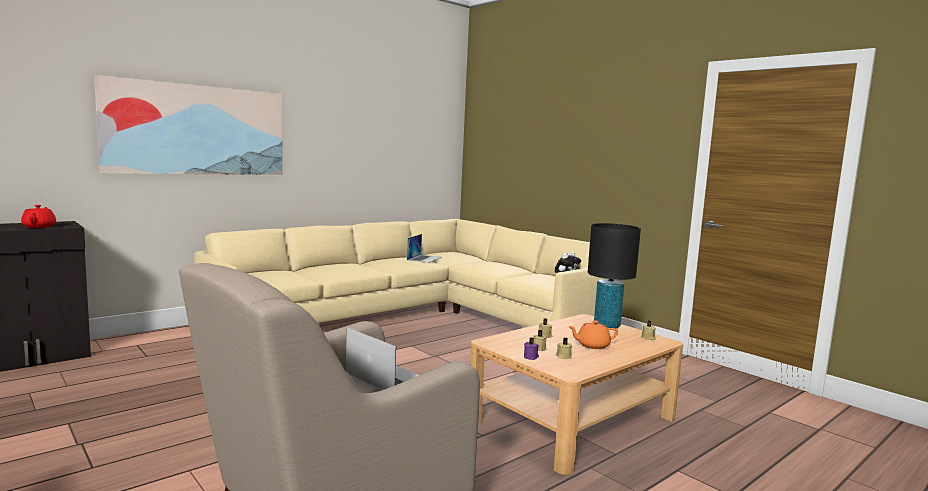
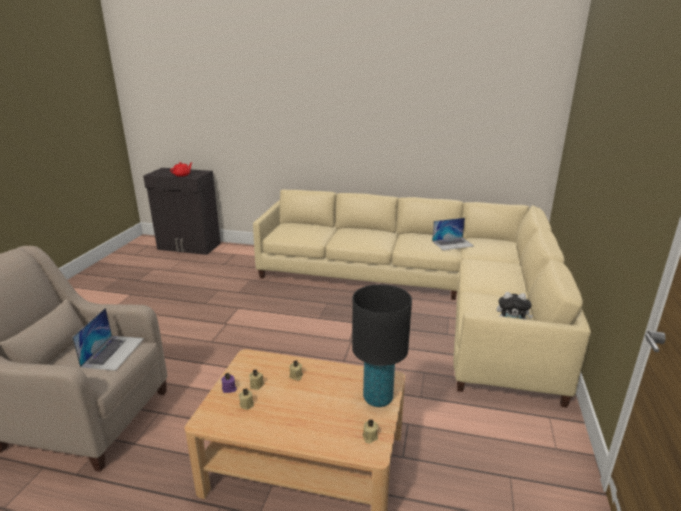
camera: 55 degrees right, 15 degrees up
(197, 130) = (282, 110): picture -> none
(592, 345) = (298, 409): orange teapot -> none

